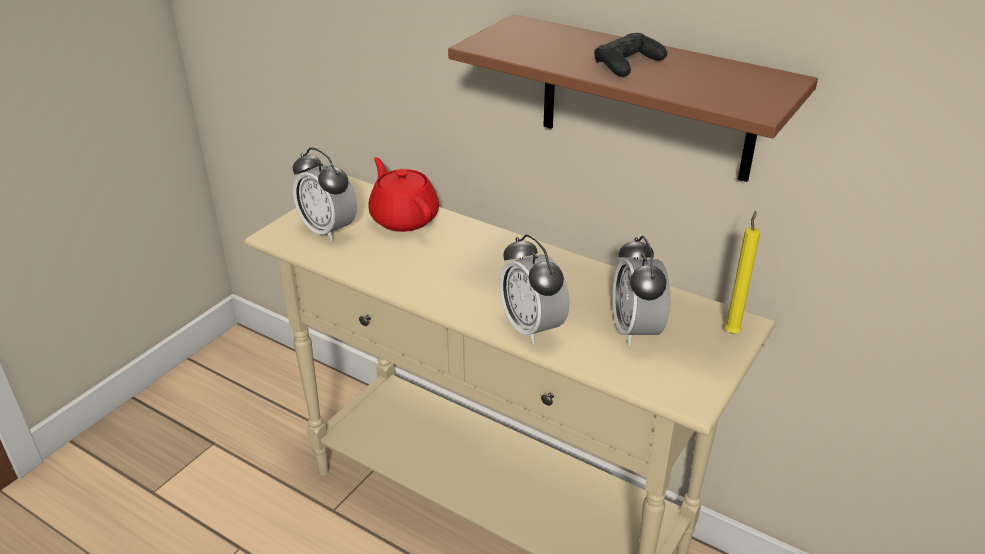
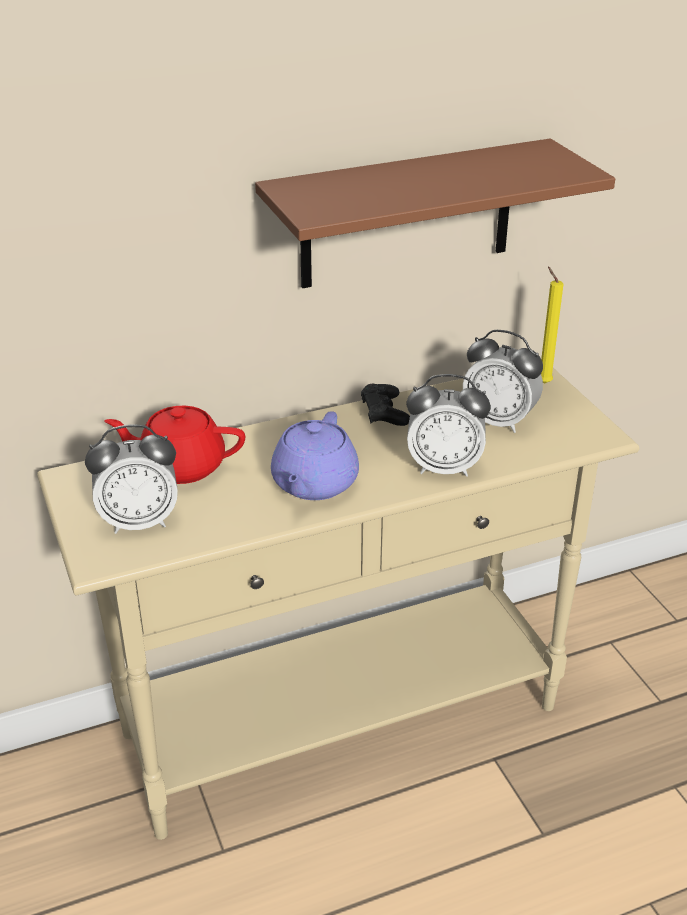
camera: 55 degrees left, 0 degrees up
(442, 277) = (314, 484): none -> purple teapot
(627, 64) = (443, 180): black game controller -> black game controller (384, 412)

